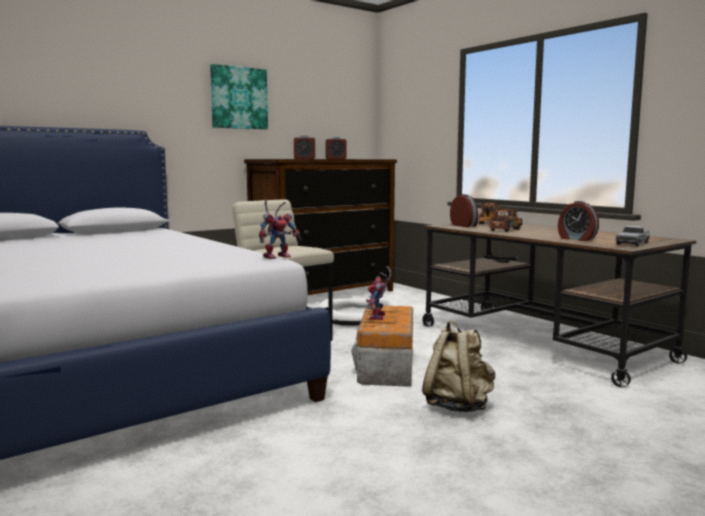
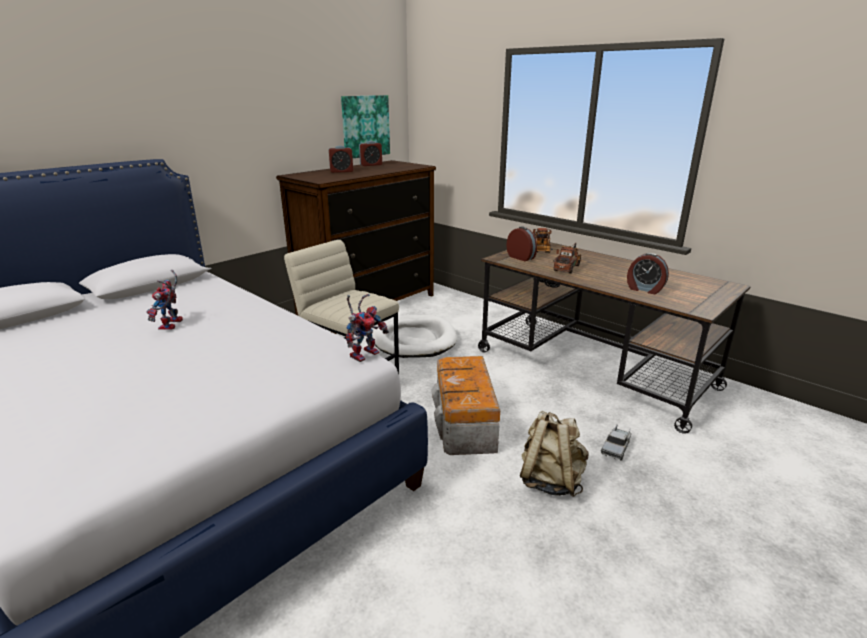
camera: 10 degrees left, 15 degrees up
(239, 98) = (263, 105): picture -> picture (365, 126)
(378, 317) = (458, 382): toy robot -> toy robot (171, 325)
(633, 243) = (702, 299): toy truck -> toy truck (616, 447)

